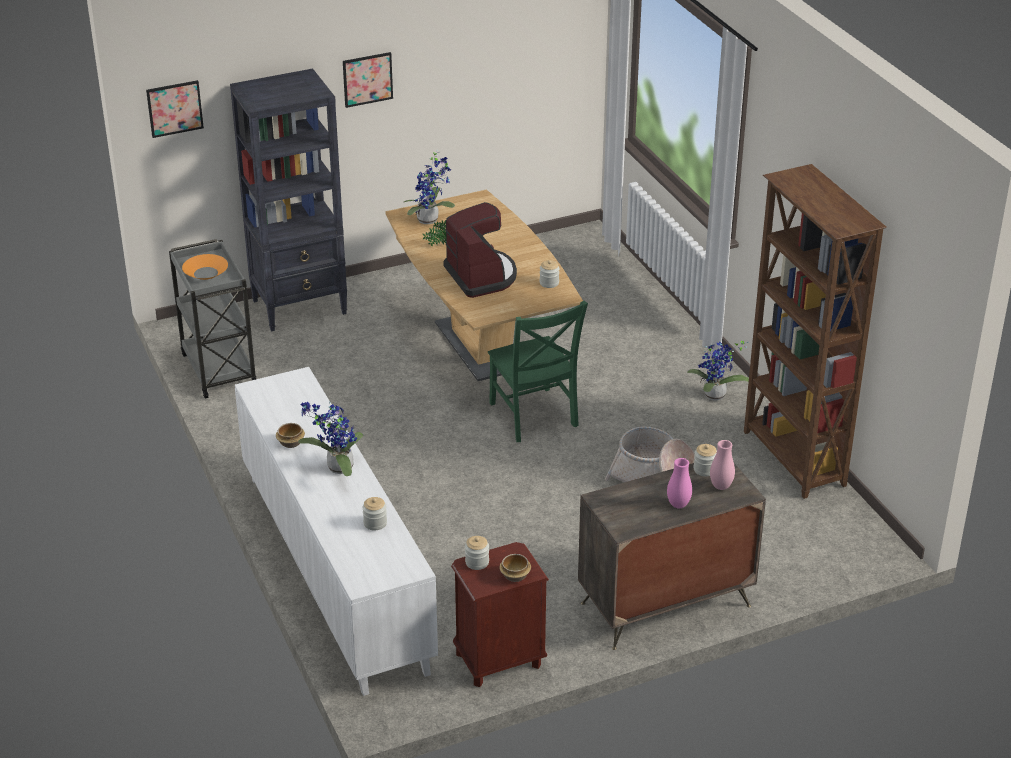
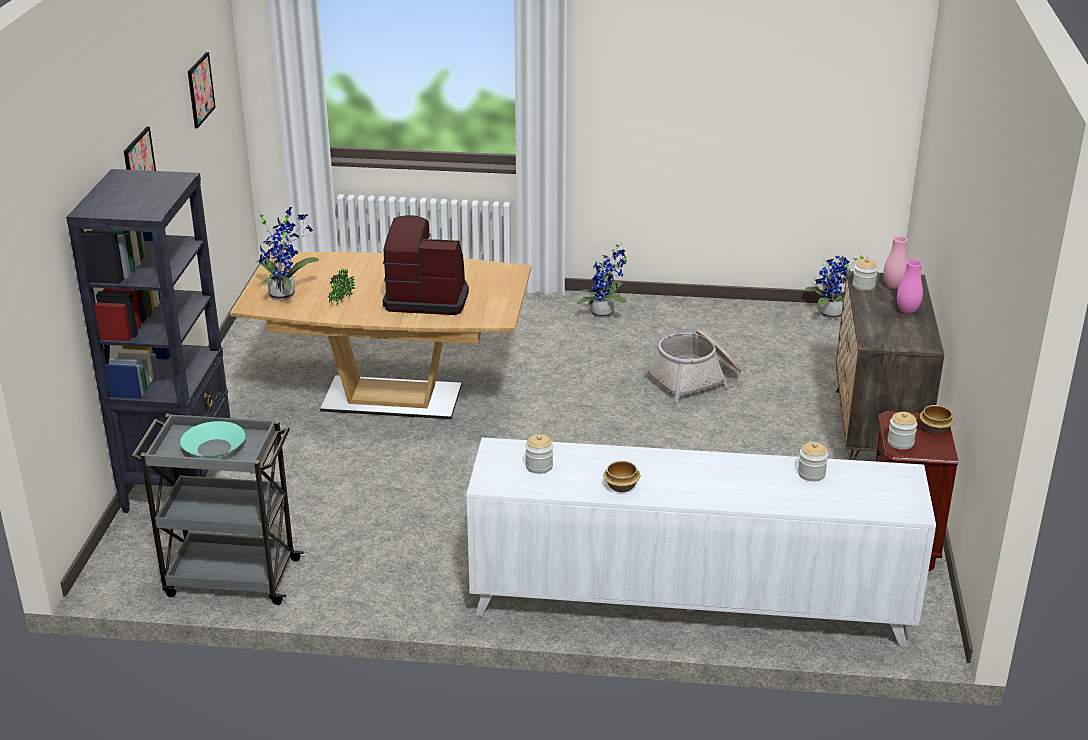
camera: 60 degrees left, 5 degrees down
(174, 108) = (34, 274): picture -> picture (200, 89)
(205, 273) = (214, 448): orange bowl -> turquoise bowl
(337, 468) = (694, 470): potted plant -> potted plant (831, 316)
(534, 417) = (542, 408): green chair -> none
(549, 283) = (481, 271): jar -> jar (539, 466)
(793, 459) = (726, 311): brown bookcase -> none

